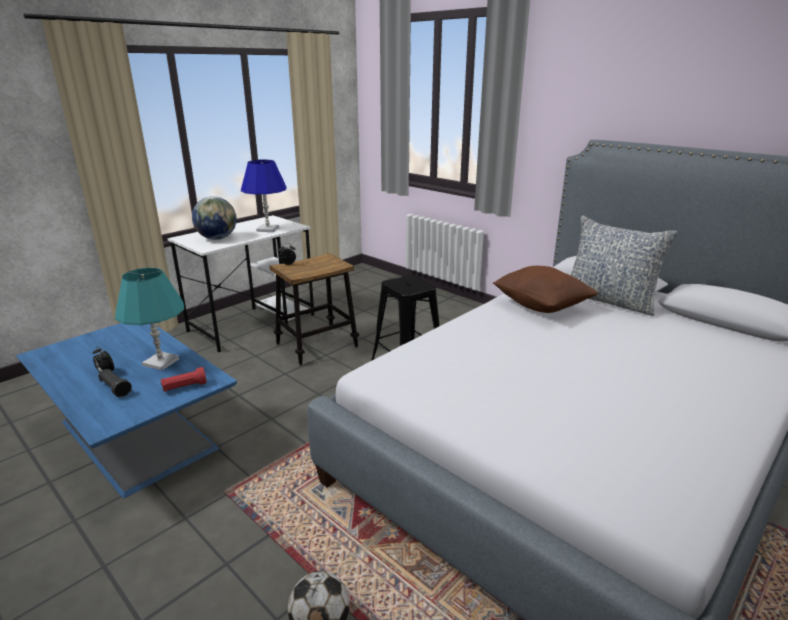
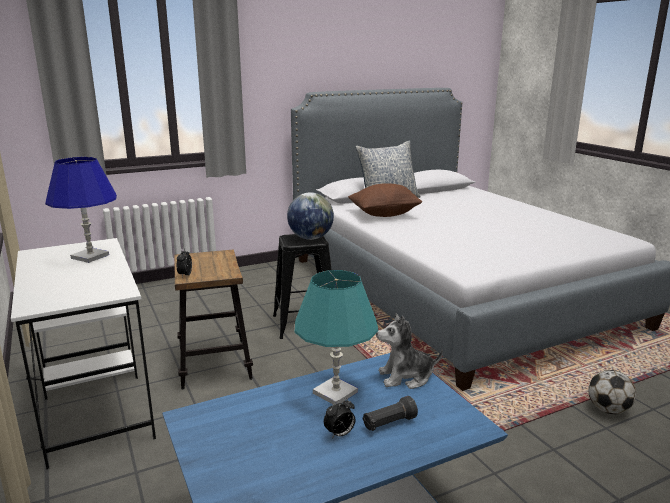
camera: 70 degrees left, 5 degrees down
(184, 387) = (406, 377): red flashlight -> plush toy
(217, 238) = (82, 284): globe -> globe (310, 238)

